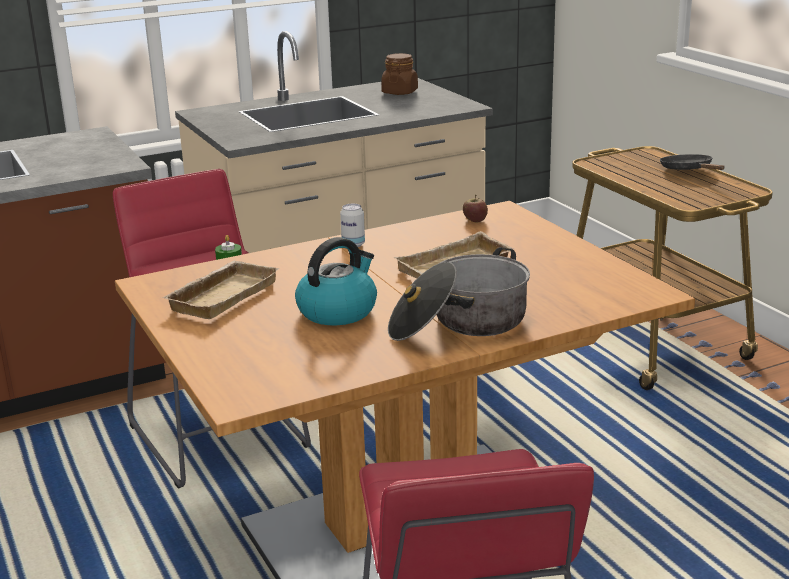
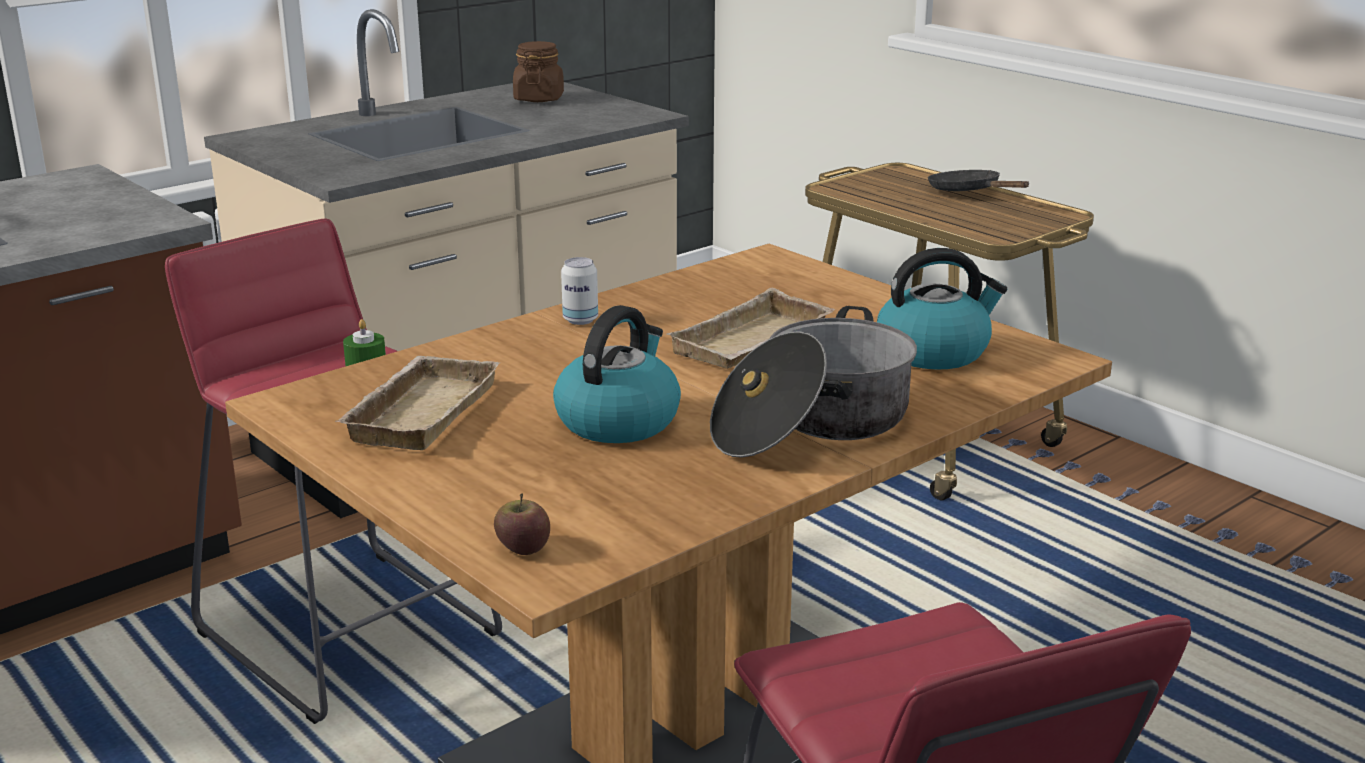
camera: 15 degrees left, 0 degrees up
(475, 220) = (738, 274): apple -> apple (523, 548)
(573, 282) = (934, 352): none -> kettle

